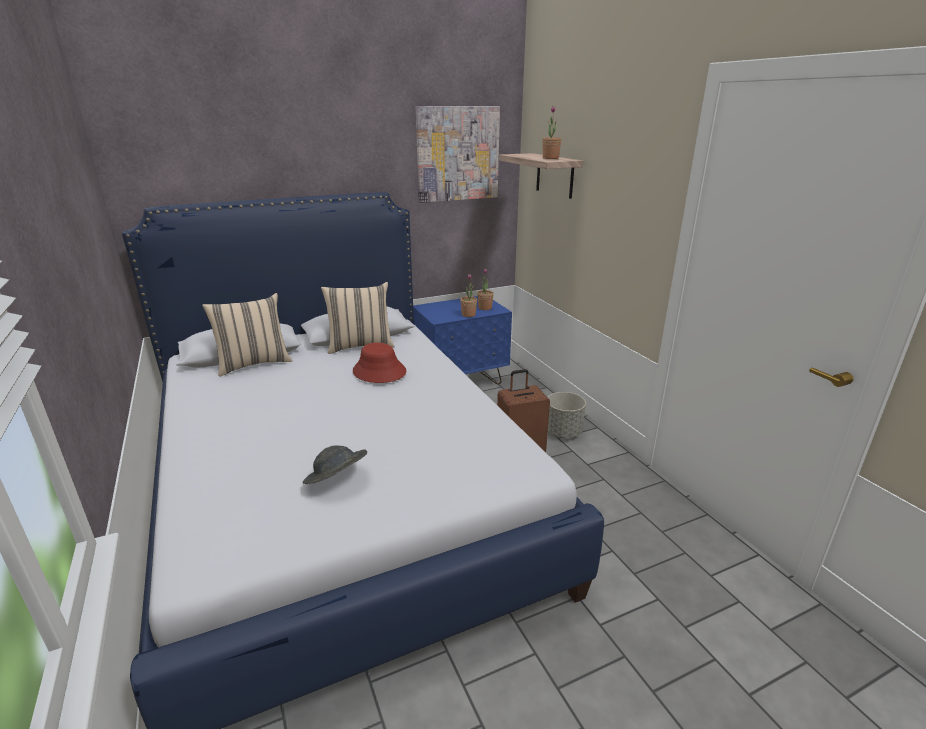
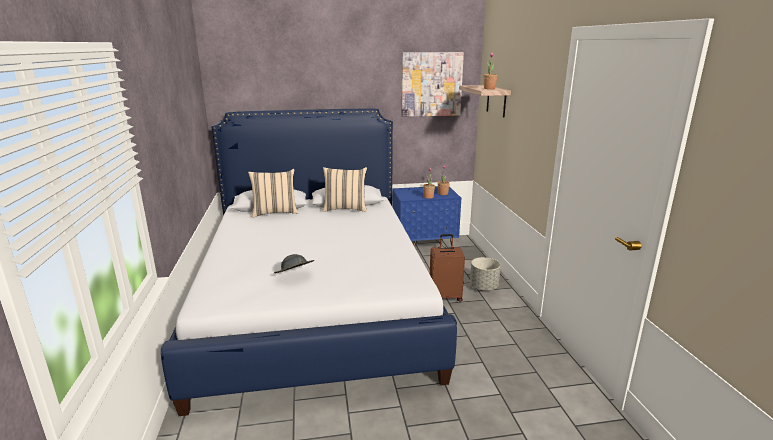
camera: 15 degrees right, 5 degrees down
(379, 372) = (349, 224): red hat -> none

